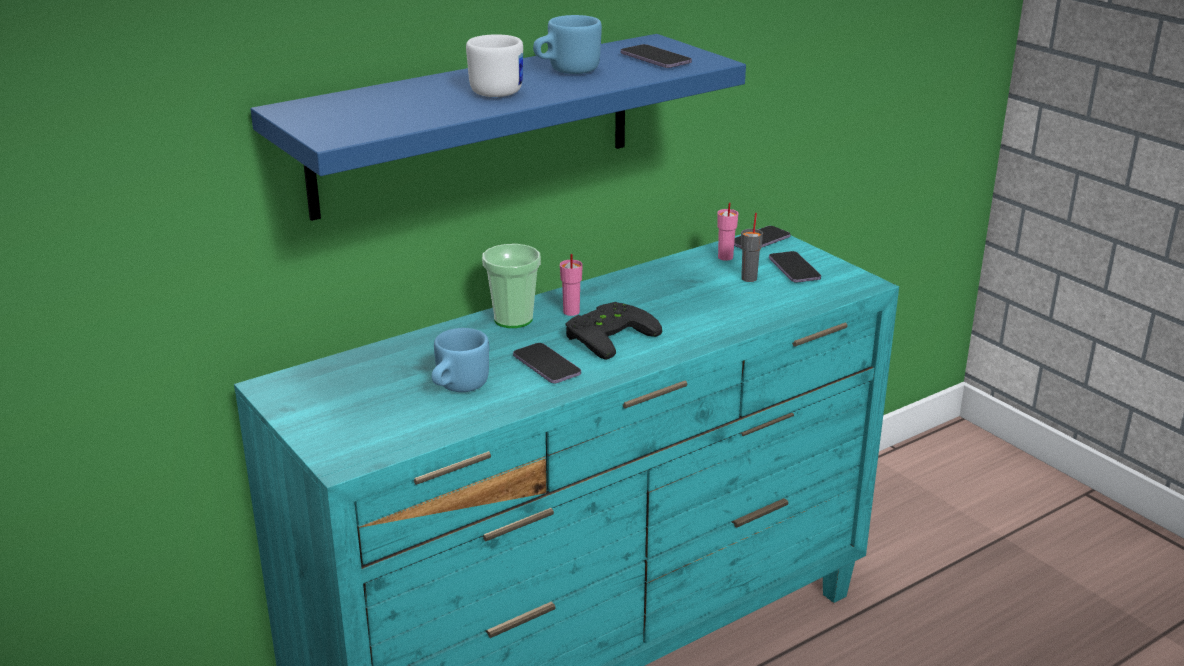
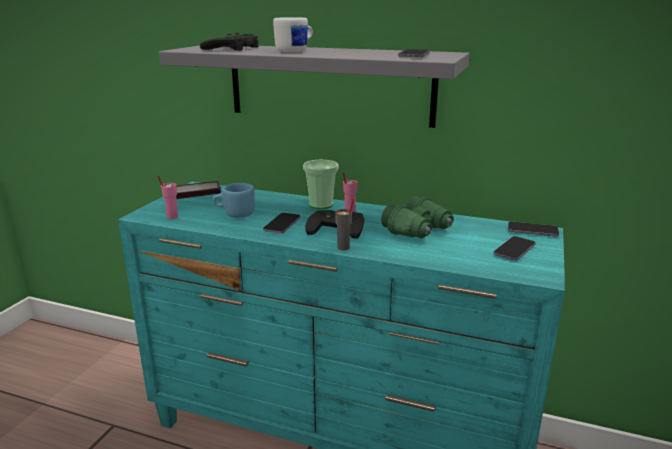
camera: 55 degrees right, 5 degrees down
(353, 406) = (193, 202): none -> book
(384, 108) = (235, 48): none -> black game controller
(474, 124) = (329, 84): blue shelf -> grey shelf
(566, 71) = (353, 52): blue mug -> none
(682, 293) = (419, 230): none -> green binoculars
(725, 257) = (488, 228): pink cup -> pink cup (172, 217)
(749, 278) = (474, 241): grey cup -> grey cup (343, 247)

